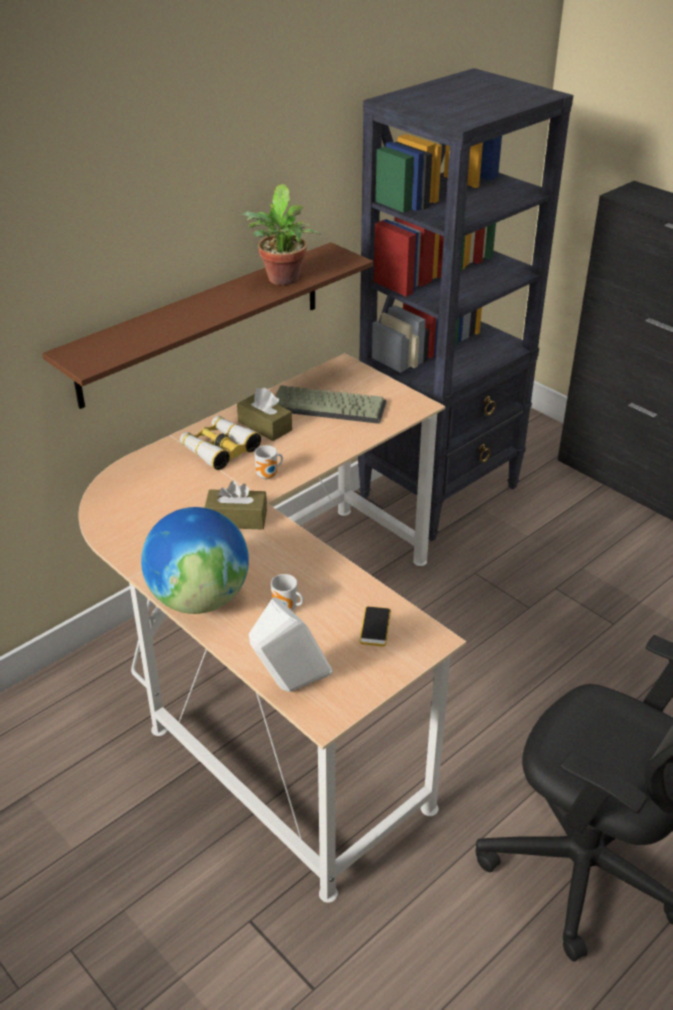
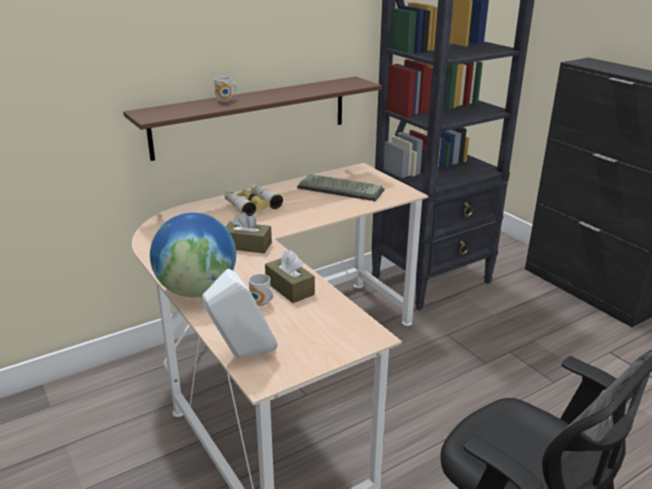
camera: 10 degrees right, 10 degrees down
(265, 426) = (290, 196): brown tissue box -> brown tissue box (289, 288)
(269, 476) = (281, 223): mug -> mug (225, 100)
(282, 280) = (312, 90): potted plant -> none
(375, 626) = (328, 322): phone -> none

